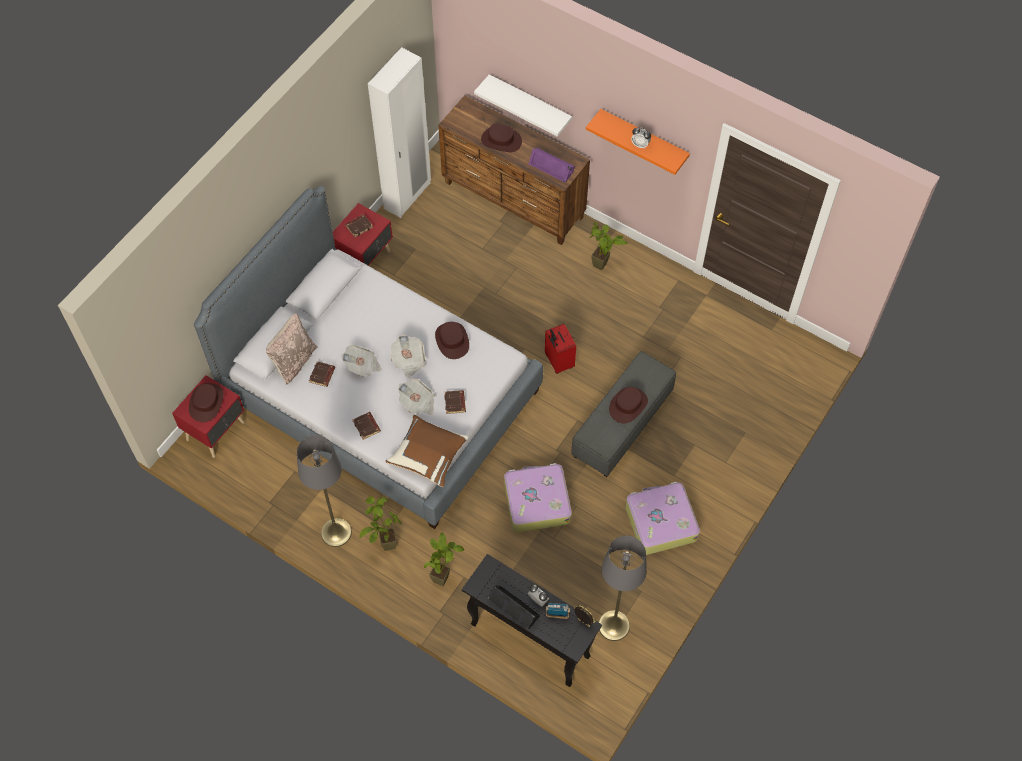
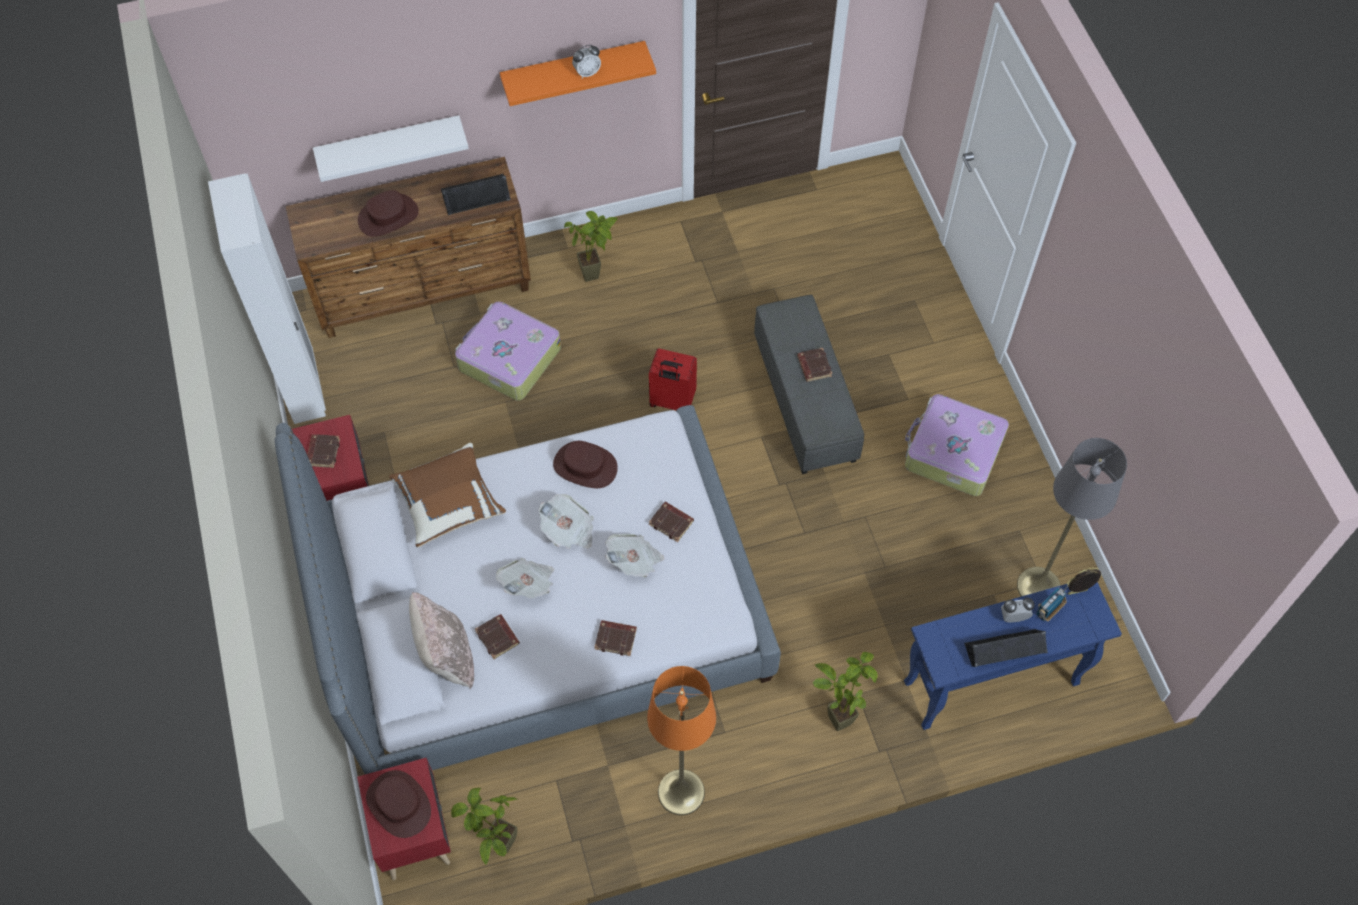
camera: 50 degrees left, 0 degrees up
(336, 532) = (681, 792): grey floor lamp -> orange floor lamp
(383, 544) = (742, 750): potted plant -> potted plant (497, 848)
(428, 456) = (716, 601): brown pillow -> brown pillow (448, 503)
(529, 640) = (990, 684): black console table -> blue console table
(536, 502) = (826, 551): suitcase -> suitcase (508, 359)
(552, 166) = (476, 196): purple speaker -> black speaker
(628, 405) = (813, 366): brown hat -> brown book

